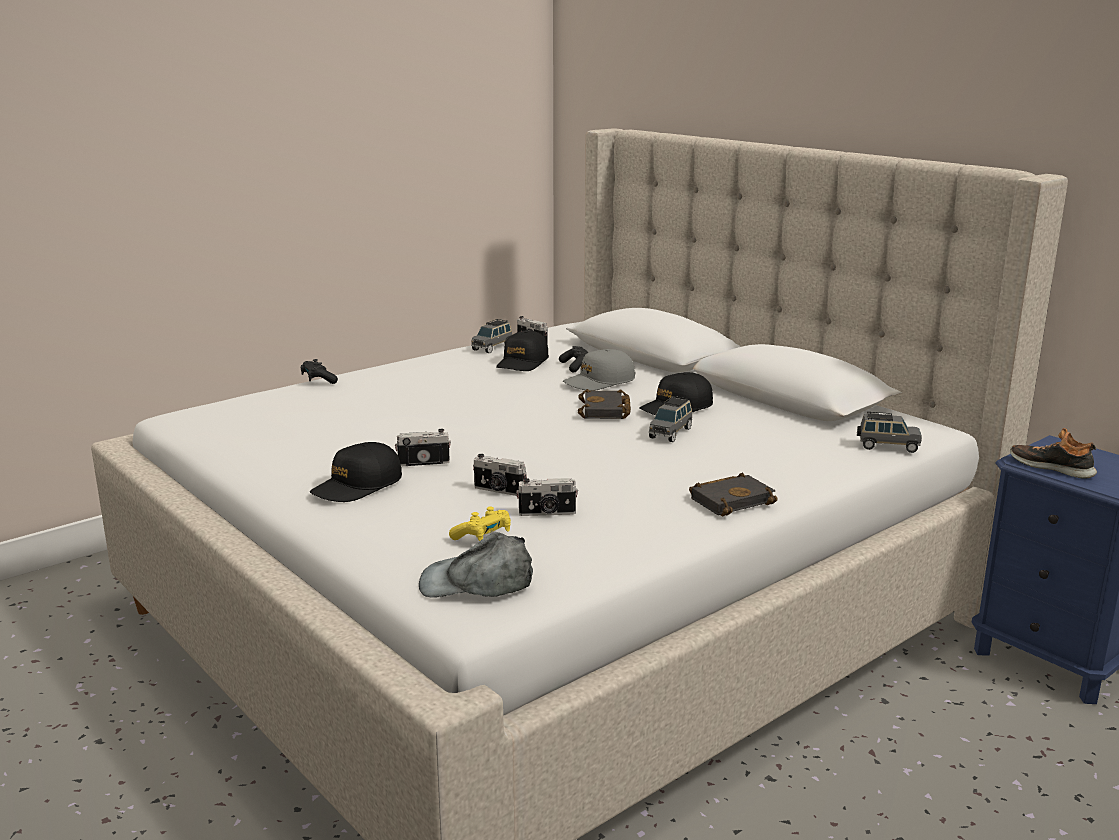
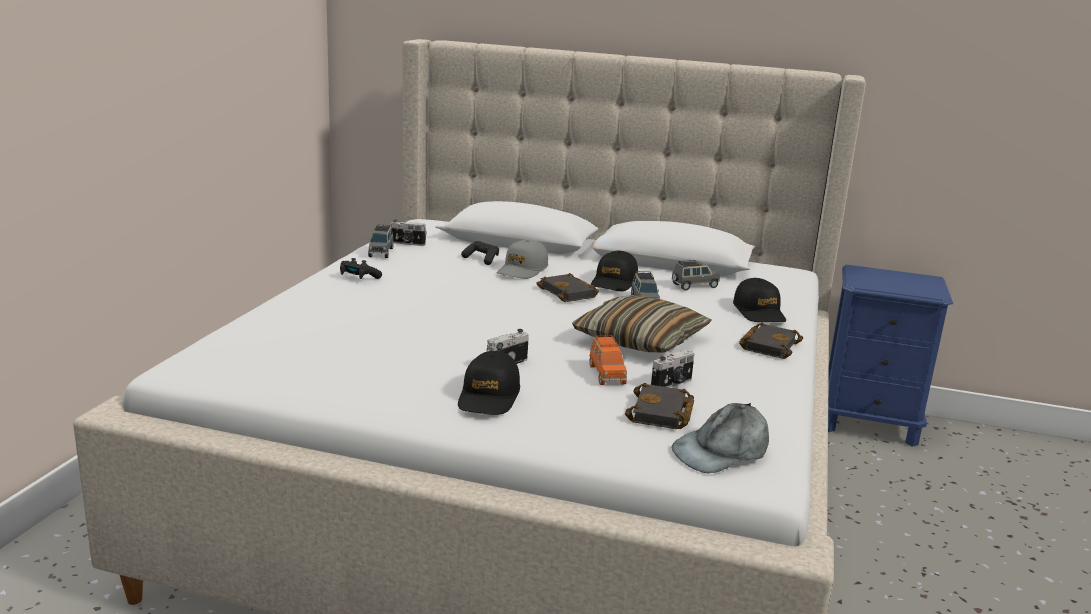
camera: 35 degrees left, 0 degrees up
(318, 380) = (270, 306): black game controller -> black game controller (358, 277)
(483, 536) = (662, 414): yellow game controller -> black book
(499, 491) = (606, 374): camera -> orange toy car
(522, 363) = (432, 262): black cap -> black cap (759, 312)
(594, 467) = (640, 340): none -> pillow
(887, 446) = (790, 287): grey toy car -> grey toy car (694, 286)
(1052, 467) = (881, 285): shoe -> none

